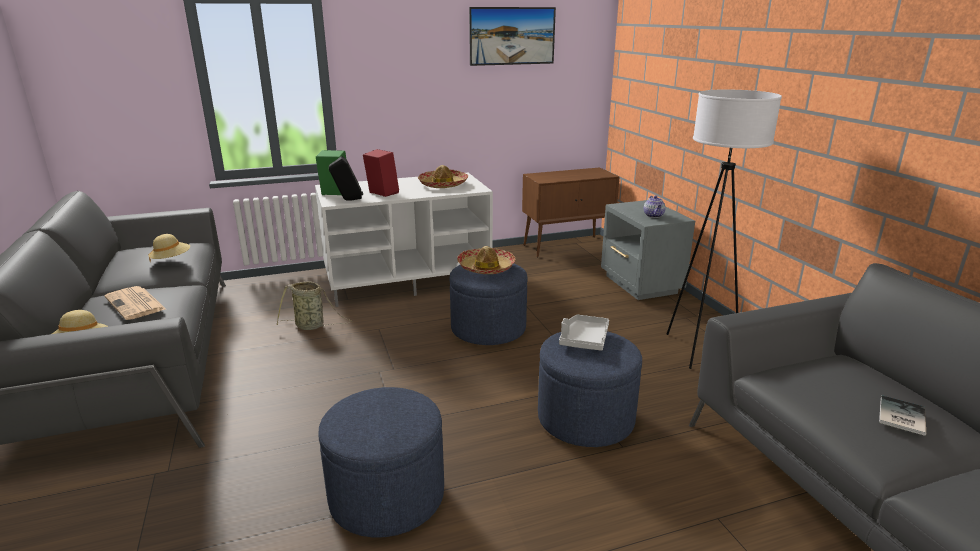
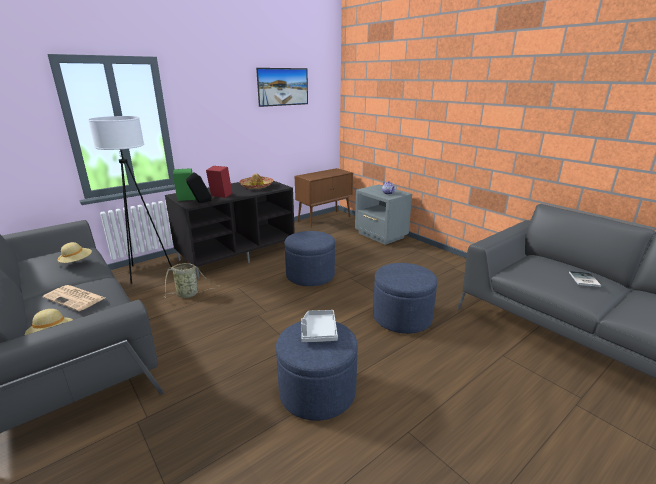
camera: 20 degrees left, 0 degrees up
(408, 280) = (237, 253): white tv stand -> black tv stand
(486, 267) = (307, 236): hat -> none
(584, 339) = (398, 269): grey tray -> grey tray (318, 331)
(699, 350) = (435, 267): white floor lamp -> white floor lamp (146, 272)

